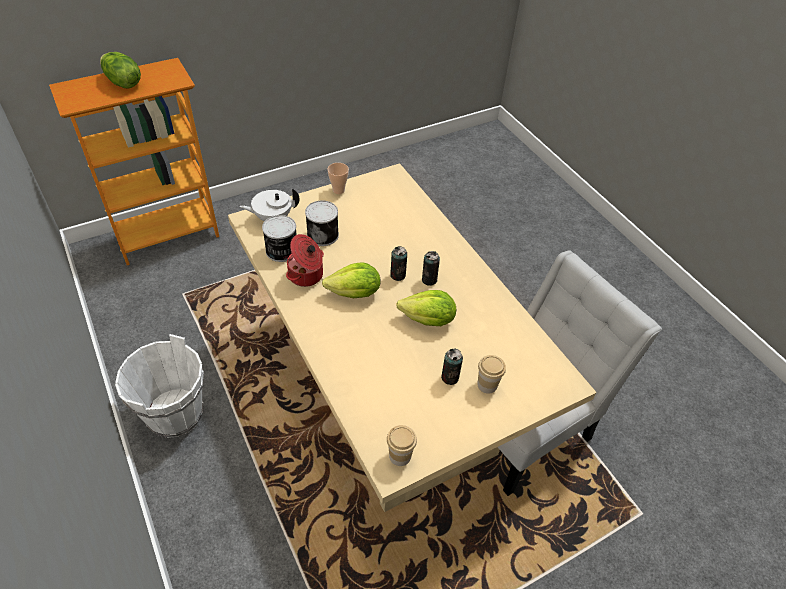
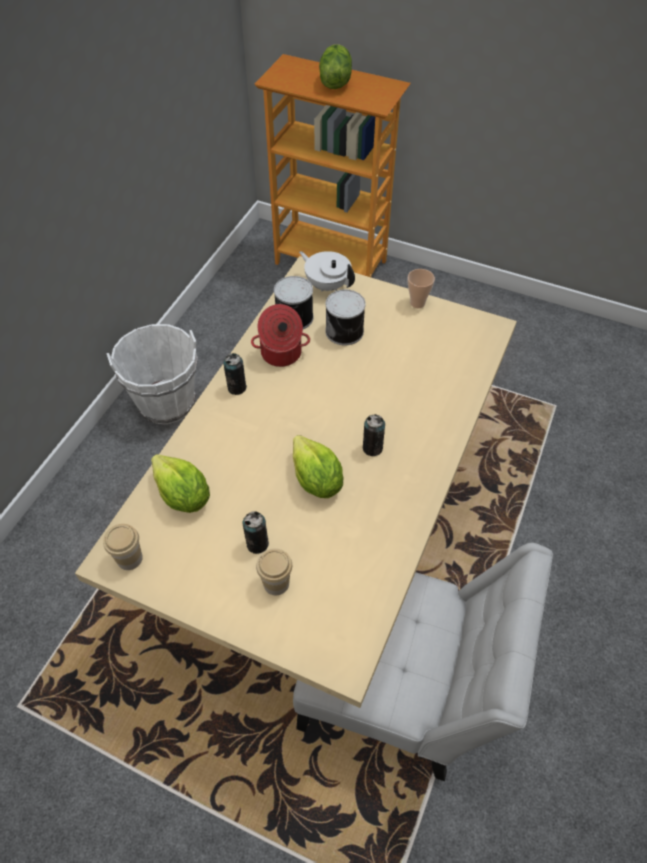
camera: 55 degrees right, 5 degrees up
(355, 293) = (294, 402): lettuce -> lettuce (183, 496)
(398, 275) = (352, 419): can -> can (237, 387)

